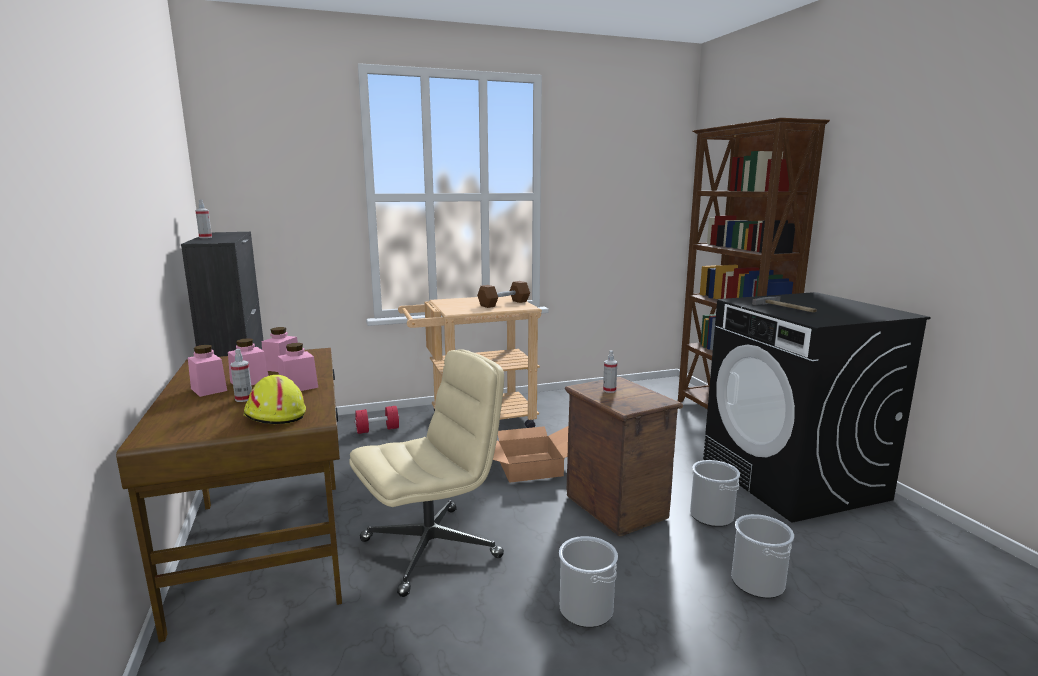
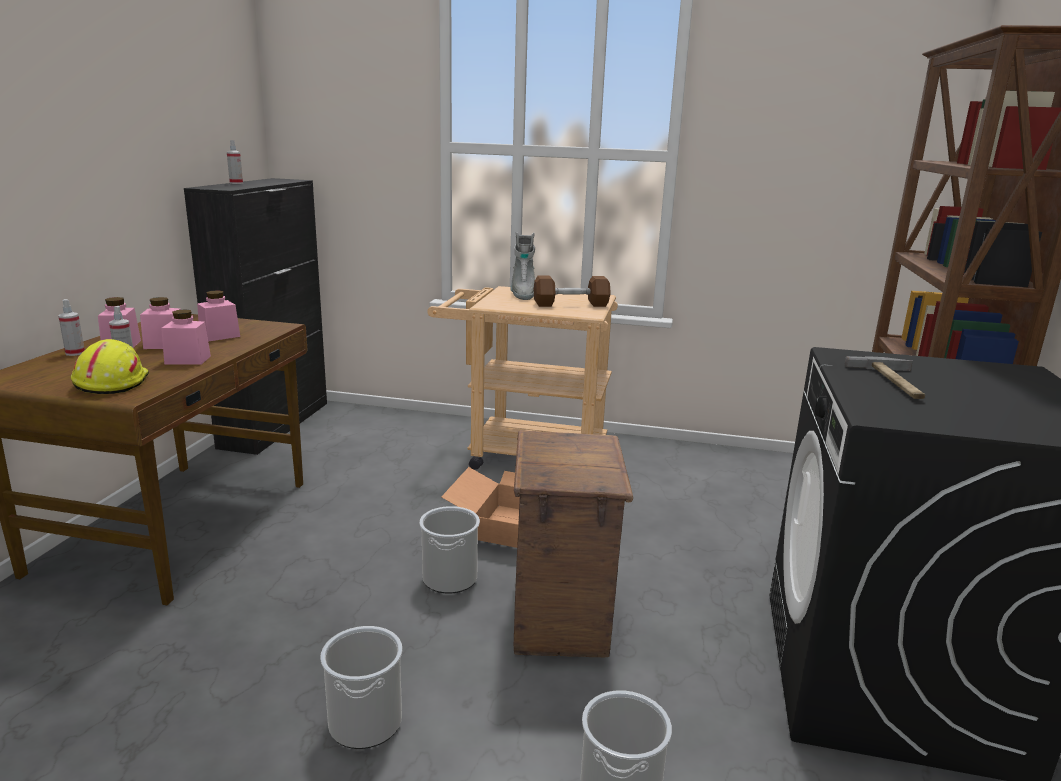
camera: 30 degrees right, 5 degrees up
(377, 430) = (413, 435): red dumbbell -> none
(432, 548) = (306, 582): beige office chair -> none
(459, 302) = (522, 294): none -> grey boot
(609, 390) = (562, 450): spray bottle -> spray bottle (75, 353)
(711, 516) = (676, 679): bucket -> bucket (450, 578)

